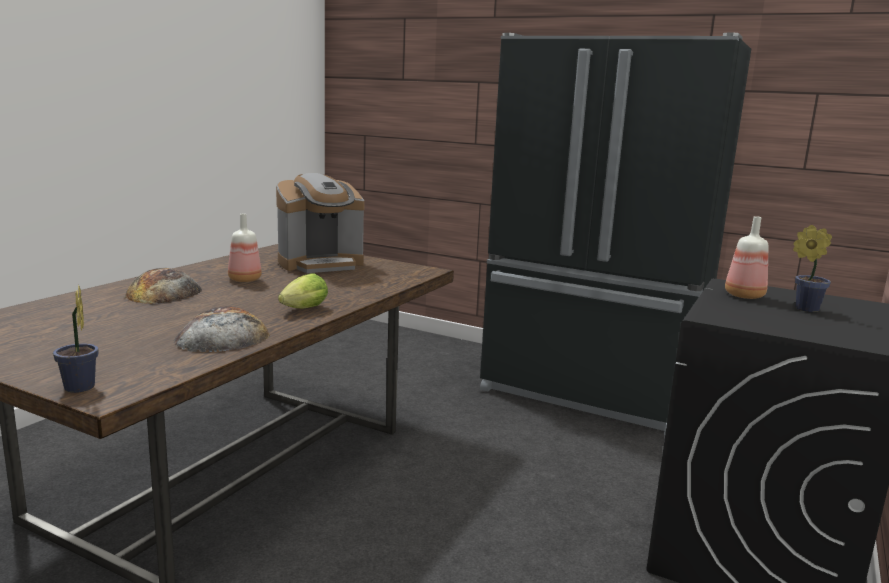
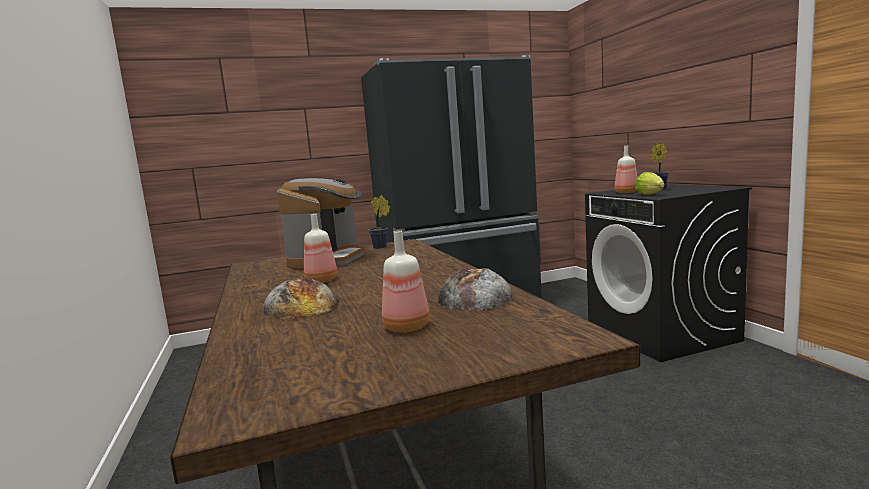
camera: 45 degrees left, 5 degrees down
(79, 389) = (555, 347): potted plant -> potted plant (381, 247)
(116, 335) = (407, 327): none -> bottle
(302, 309) = (441, 273): lettuce -> lettuce (651, 195)

